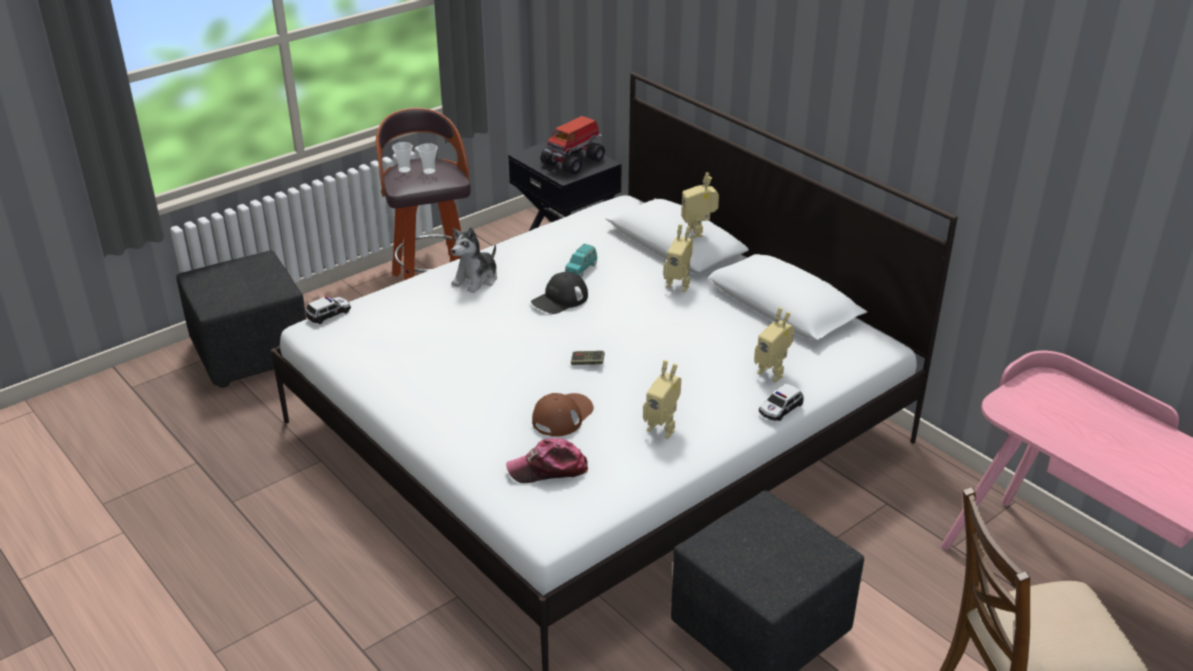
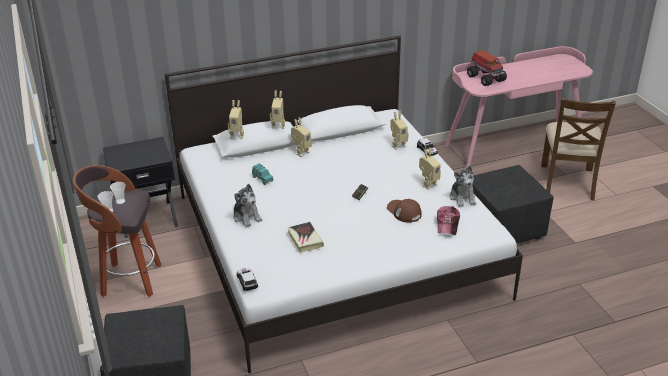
camera: 70 degrees left, 0 degrees up
(438, 336) = (305, 239): none -> book
(560, 299) = (291, 192): black cap -> none
(574, 162) = (144, 151): toy truck -> toy truck (485, 78)
(643, 475) = (462, 198): none -> plush toy
(645, 207) = (237, 135): none -> toy robot

